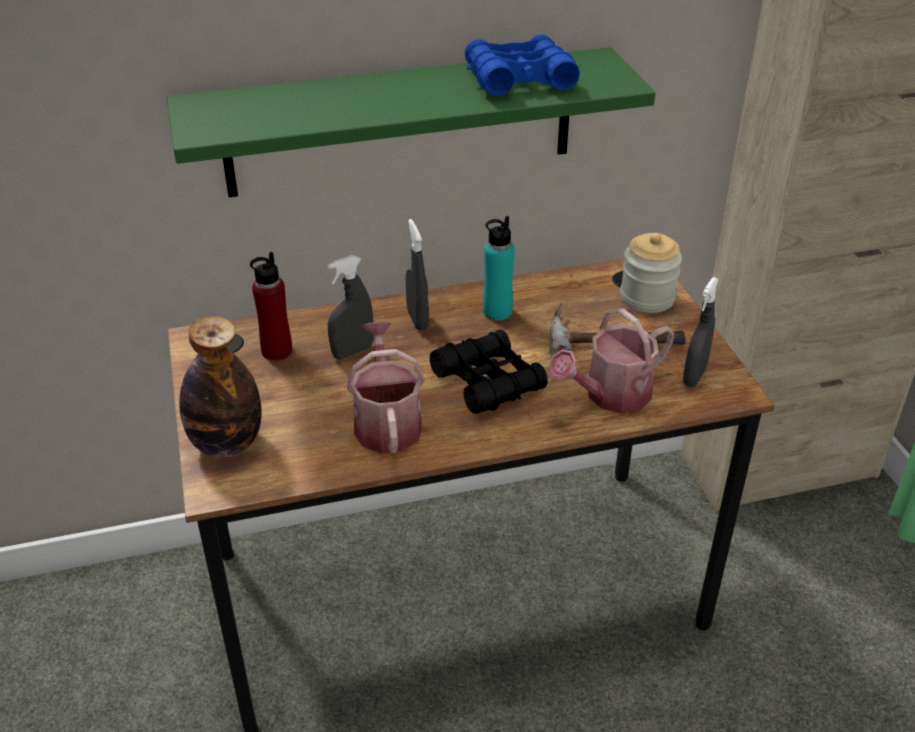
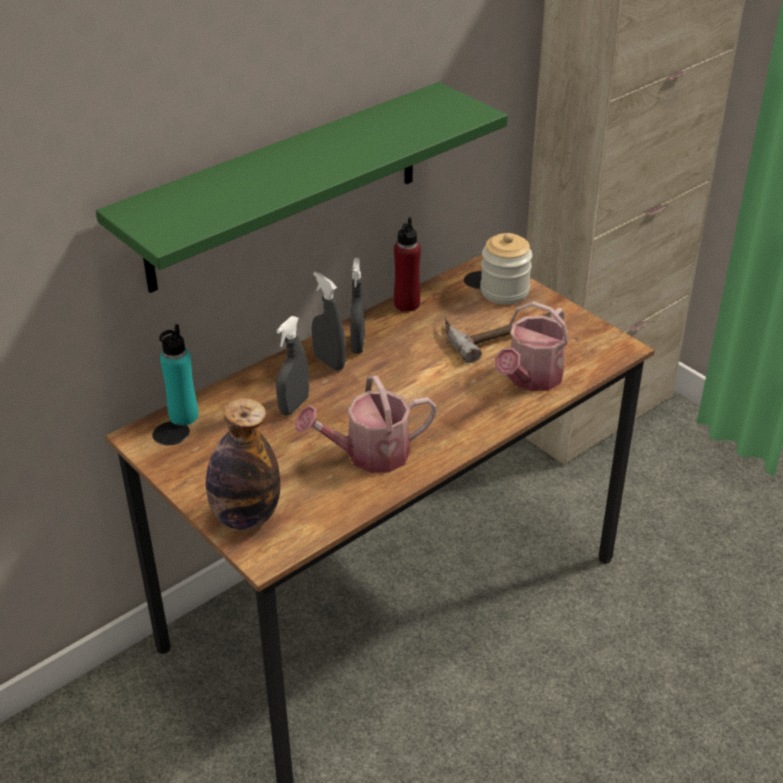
camera: 25 degrees left, 0 degrees up
(276, 351) = (225, 425): red bottle -> red bottle (406, 304)
(386, 422) = (369, 455): watering can -> watering can turned 75 degrees counterclockwise
(488, 381) = (427, 396): black binoculars -> none
(497, 312) = (391, 336): turquoise bottle -> turquoise bottle (183, 416)
(519, 79) = (392, 127): blue binoculars -> none
(694, 376) = (582, 344): grey spray bottle -> grey spray bottle (358, 345)

